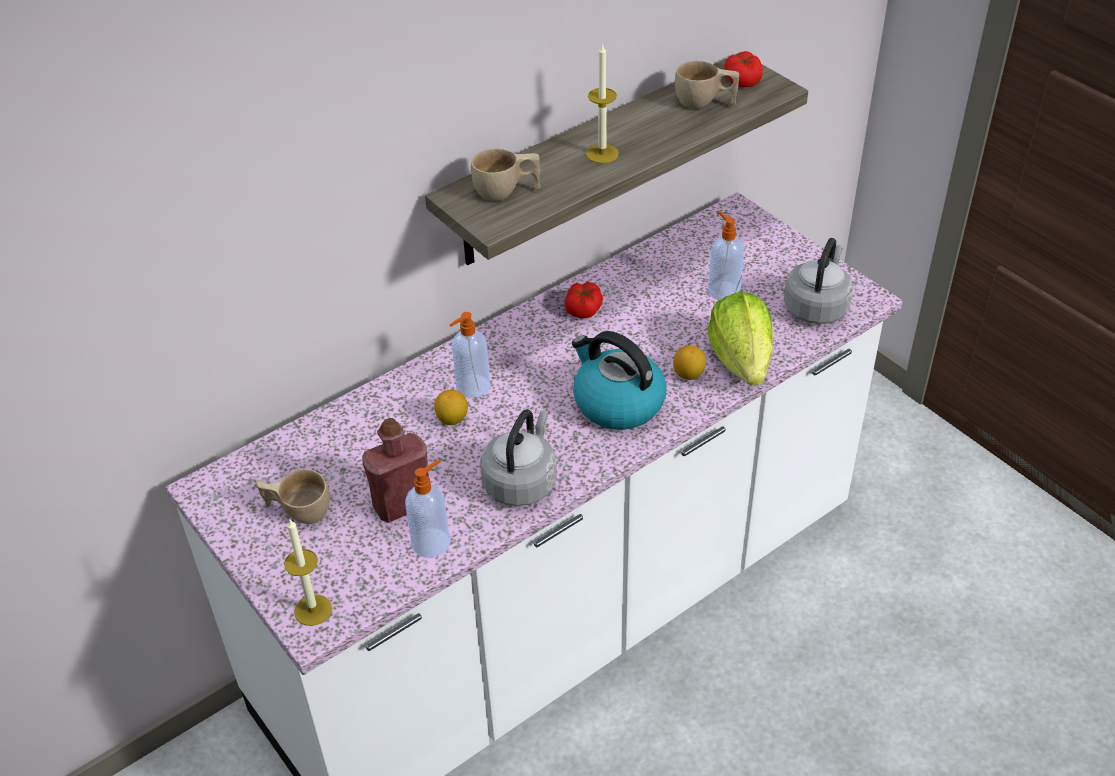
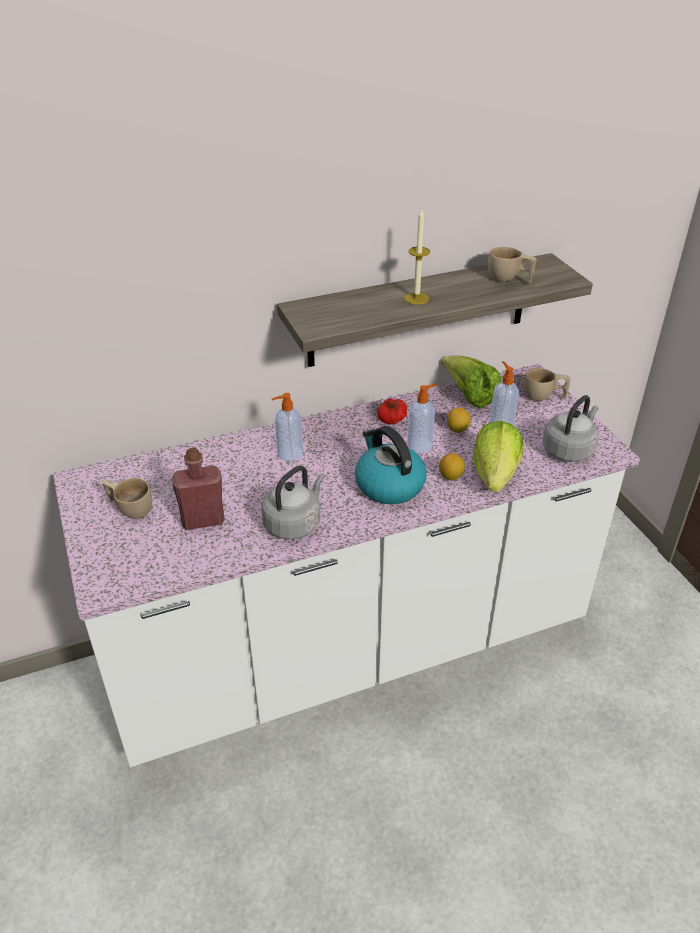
camera: 15 degrees right, 5 degrees down
(313, 610) = (106, 577): candle -> none
(432, 542) = (211, 550): soap dispenser -> soap dispenser (420, 445)
(452, 419) = (265, 471): lemon -> lemon (457, 430)
(507, 192) = (335, 310): beige cup -> beige cup (544, 397)
(669, 257) = (469, 396): none -> lettuce
(743, 80) = (544, 270): tomato -> none

